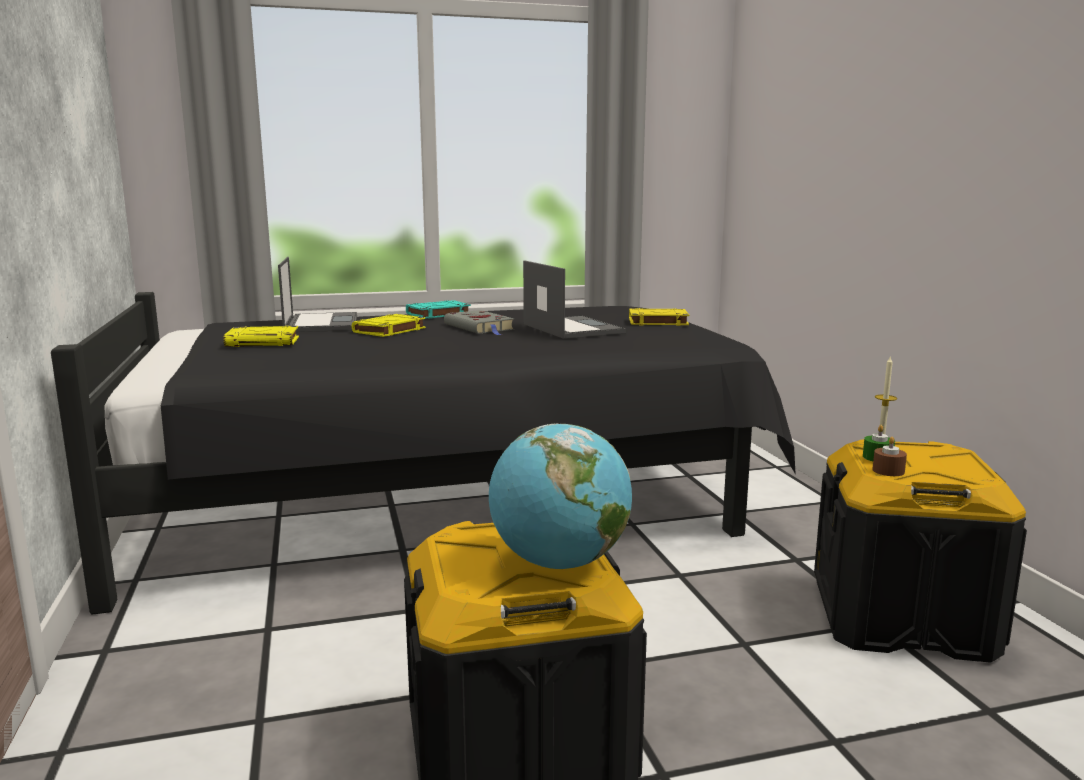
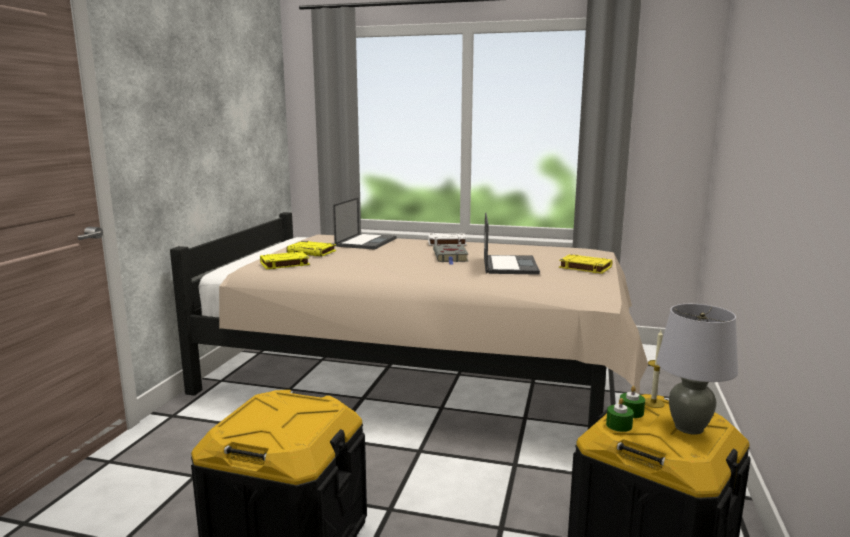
camera: 30 degrees right, 0 degrees up
(389, 330) = (392, 252): yellow book -> yellow book (284, 264)
(437, 314) = (446, 242): turquoise book -> white book
(449, 501) = (424, 372): black bed -> beige bed
(559, 563) = (290, 430): globe -> none
(888, 471) = (619, 425): brown candle -> green candle
(944, 459) = (688, 427): none -> grey table lamp

